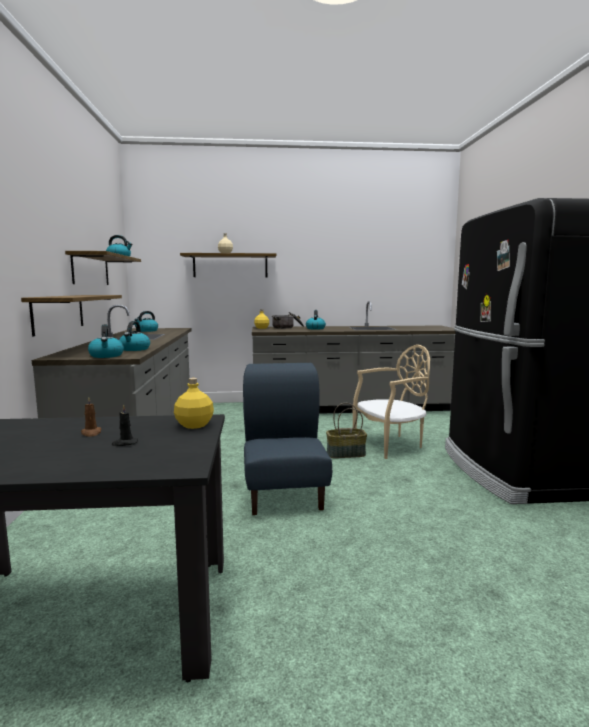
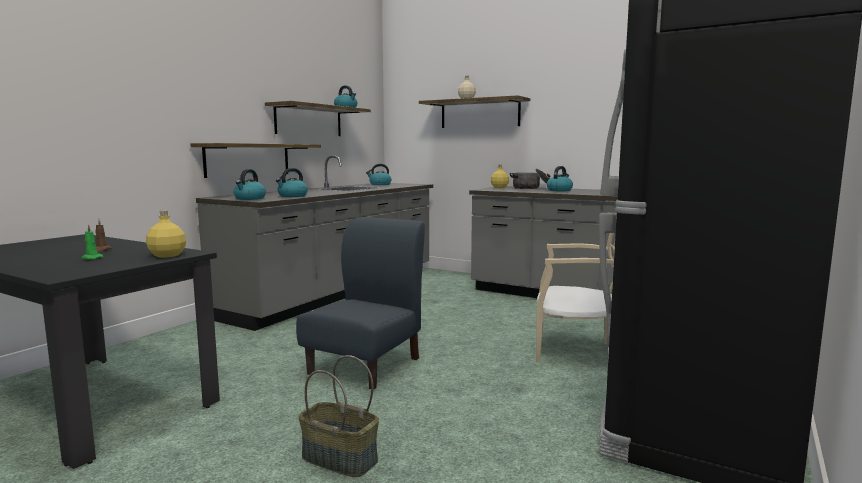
camera: 35 degrees right, 0 degrees up
(124, 443) = (91, 258): black candle -> green candle
(345, 454) = (498, 346): basket -> basket (338, 459)

